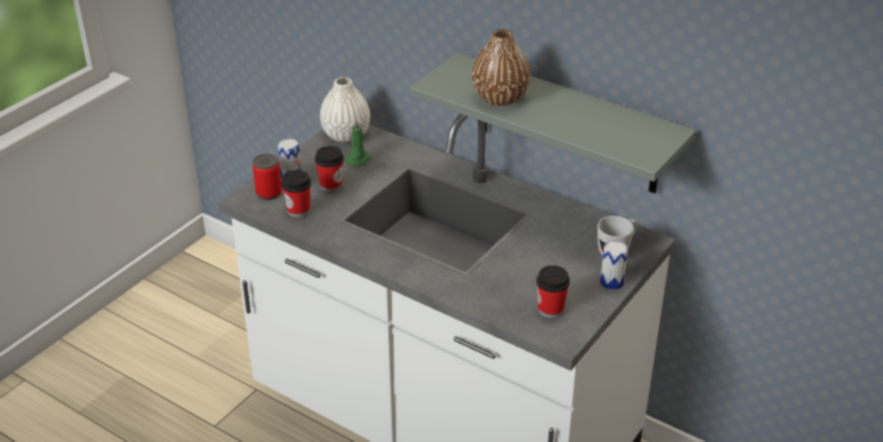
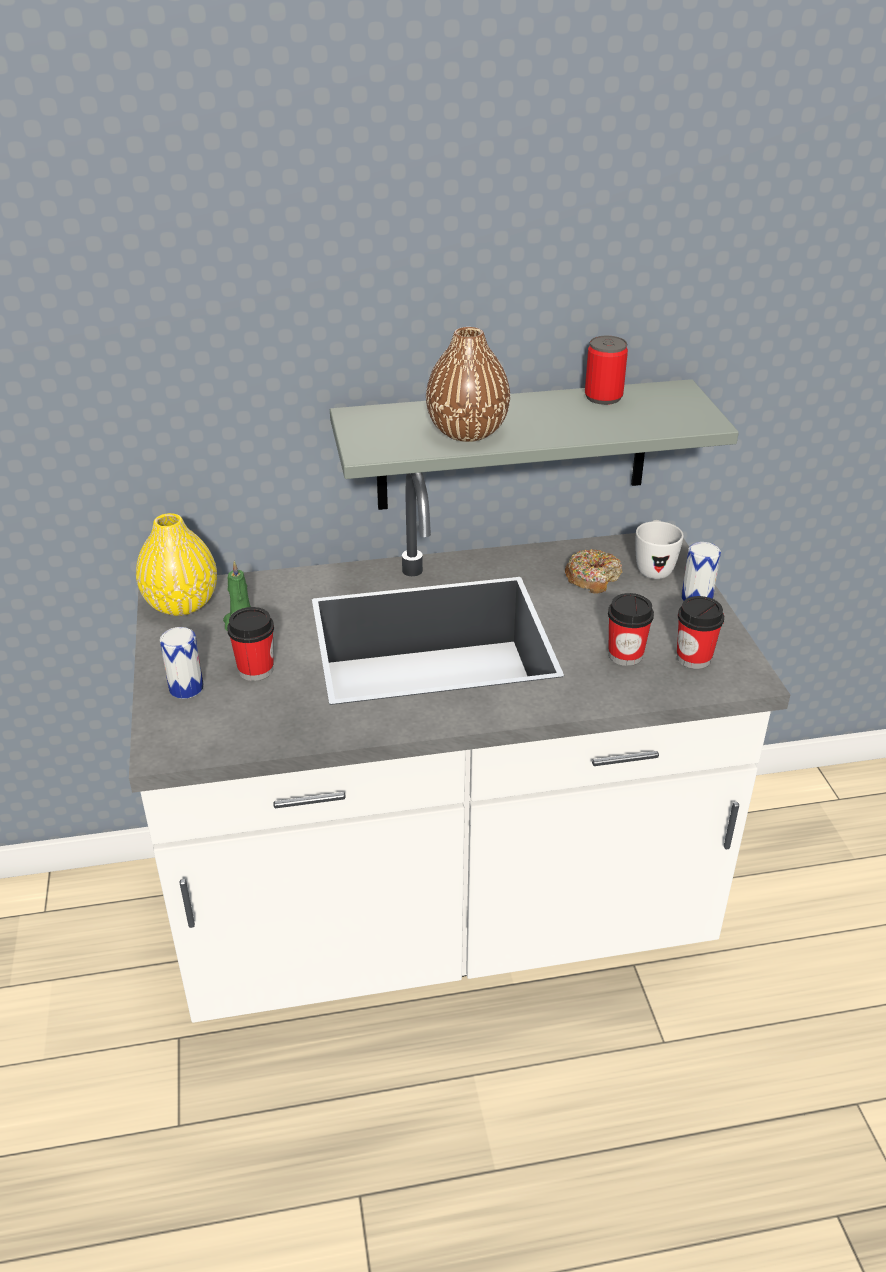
camera: 45 degrees left, 0 degrees up
(269, 193) = (186, 724): can -> can (603, 397)
(298, 211) = (261, 722): cup -> cup (625, 655)
(346, 135) = (181, 604): white vase -> yellow vase
(570, 237) = (592, 578): none -> donut

